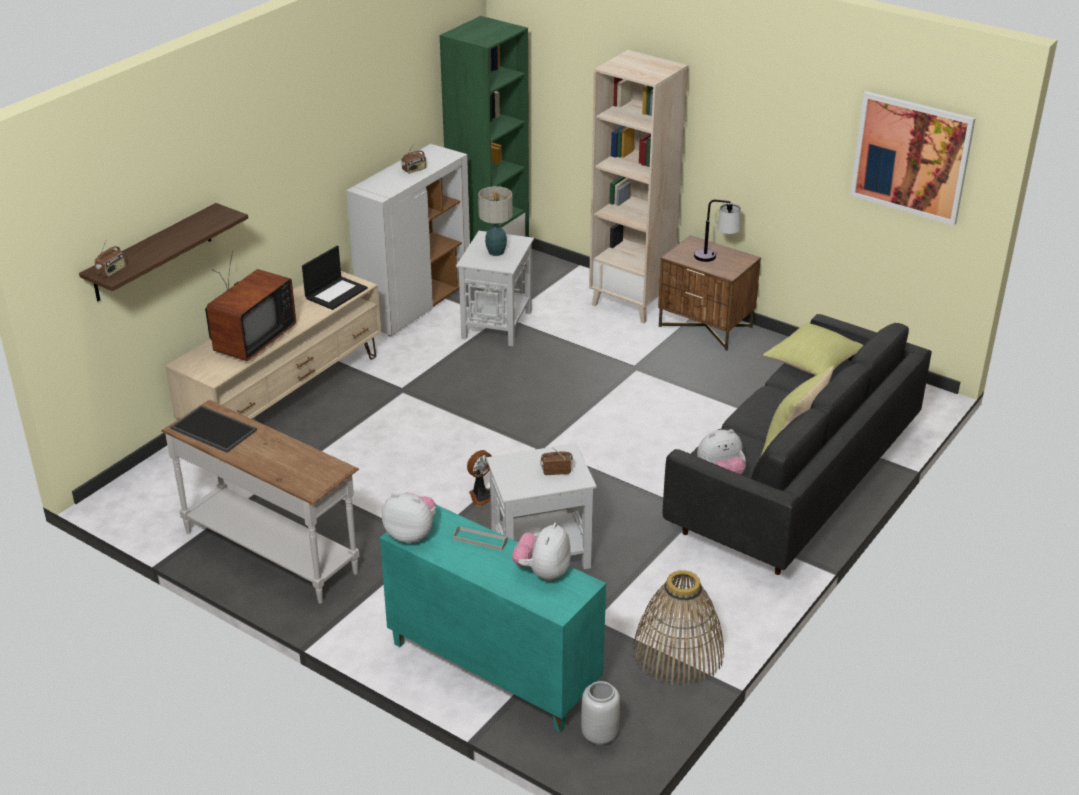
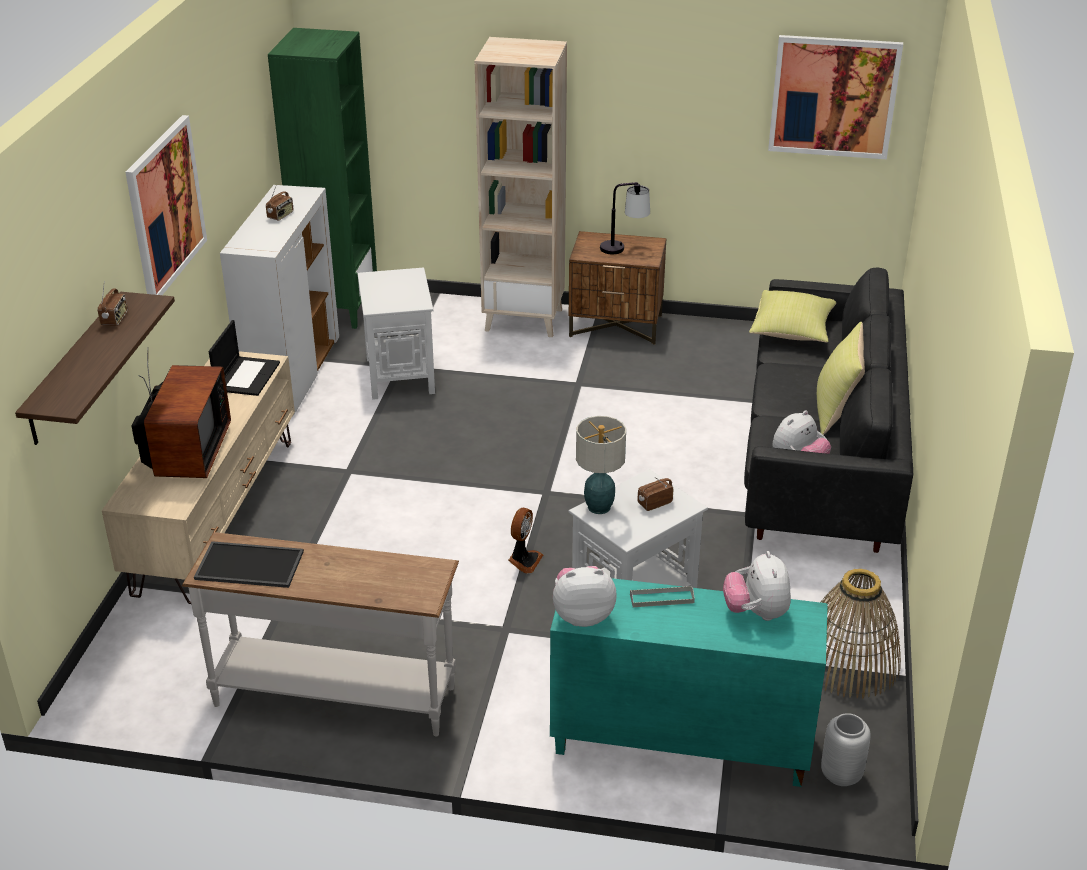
camera: 25 degrees left, 0 degrees up
(112, 271) = (59, 399): radio -> radio (115, 319)
(283, 145) = (165, 208): none -> picture
(496, 252) = (397, 291): table lamp -> table lamp (599, 507)

